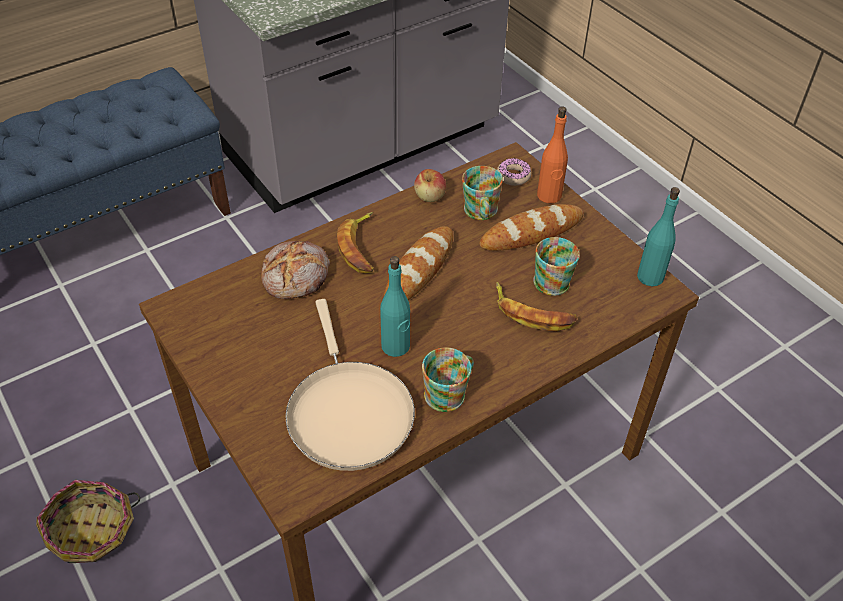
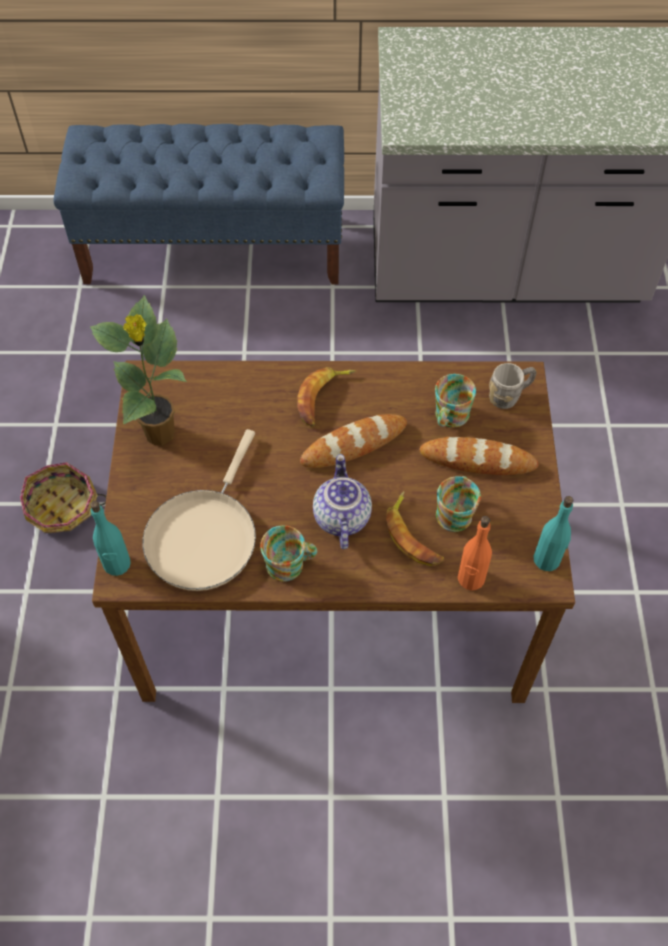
camera: 35 degrees right, 10 degrees up
(230, 348) = (160, 435): none -> potted plant
(297, 277) = (253, 399): bread -> none
(395, 346) = (281, 502): turquoise bottle -> turquoise bottle (117, 564)
(430, 196) = (418, 379): apple -> none
(459, 331) = (340, 517): none -> teapot
(513, 176) = (509, 396): donut -> grey mug
(549, 196) = (525, 432): orange bottle -> orange bottle (471, 578)

